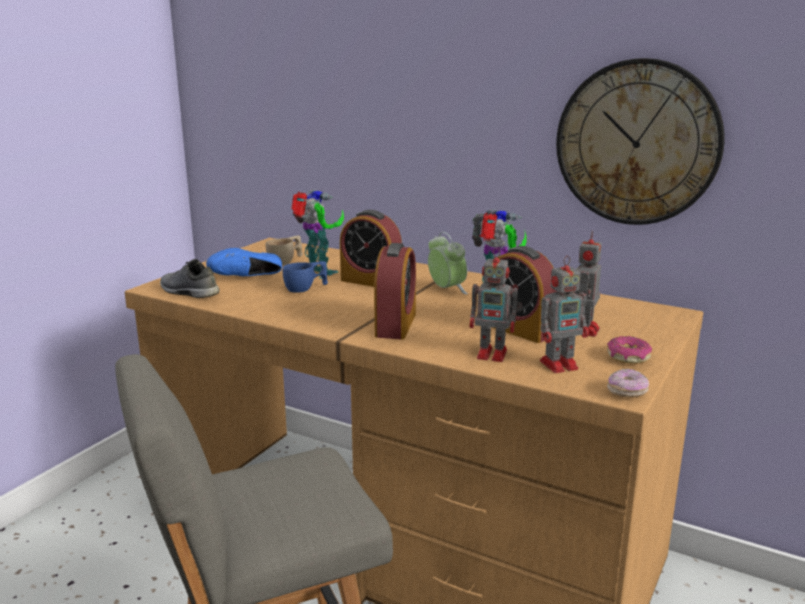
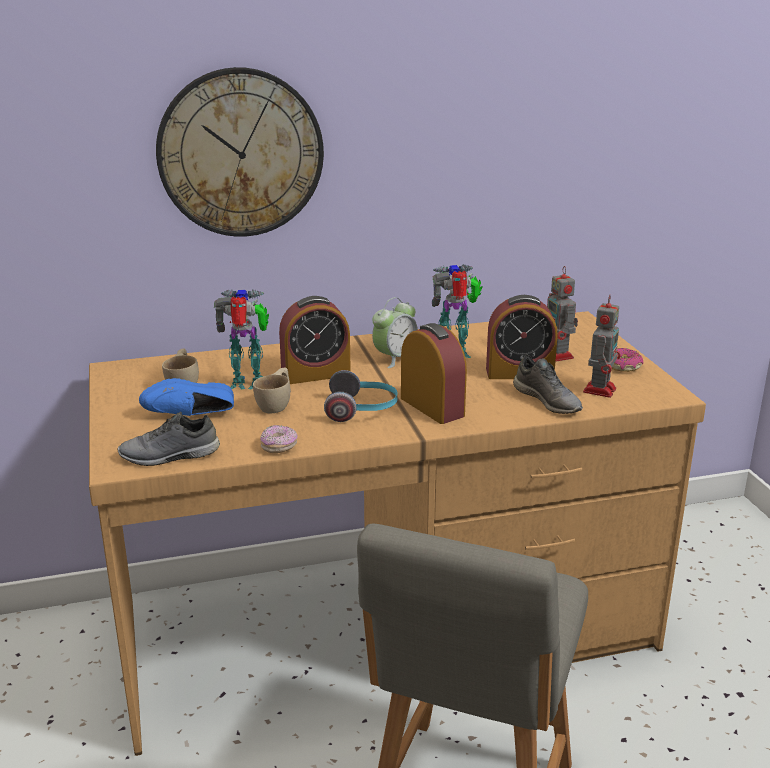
camera: 45 degrees left, 5 degrees up
(248, 278) = (192, 416): blue shoe -> blue shoe turned 45 degrees clockwise
(306, 289) = (277, 404): blue cup -> beige cup
(346, 310) = (362, 410): none -> headphones
(446, 290) = (395, 358): alarm clock -> alarm clock turned 120 degrees clockwise
(494, 354) = (548, 400): toy robot -> grey shoe
(627, 392) = (672, 392): donut -> donut (279, 447)
(637, 143) = (524, 175): wall clock -> wall clock (240, 153)

